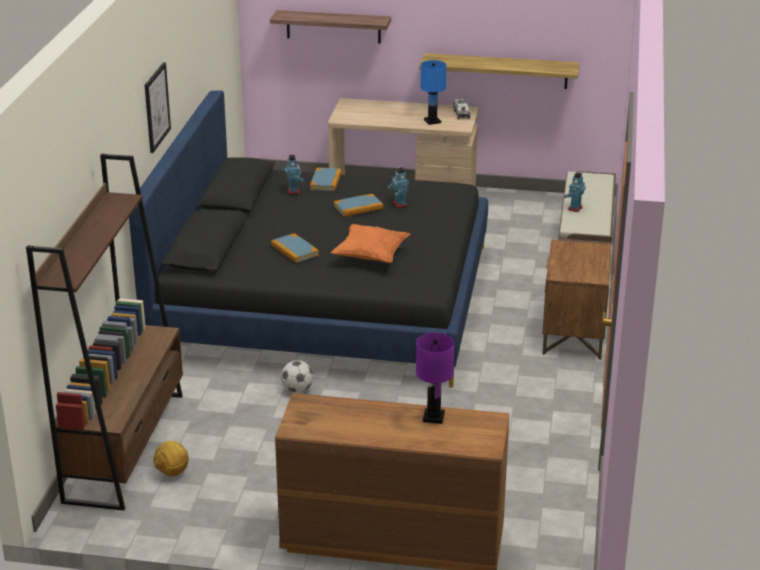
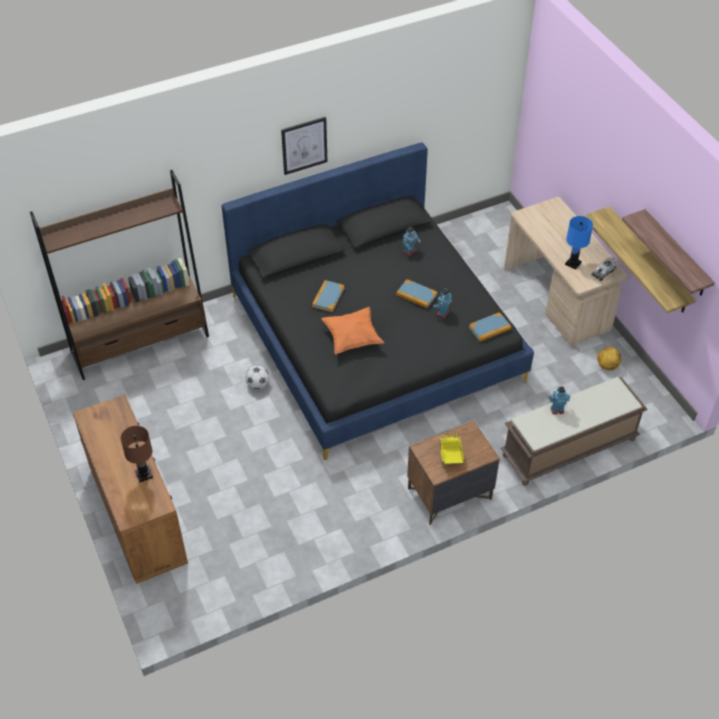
camera: 55 degrees right, 20 degrees up
(172, 473) = (130, 379): football -> football (607, 366)
(326, 181) = (440, 258): book -> book (489, 328)
(333, 26) = (567, 141): shelf -> shelf (676, 254)
(433, 417) = (143, 474): purple table lamp -> brown table lamp
(583, 265) = (450, 457): none -> toy truck

